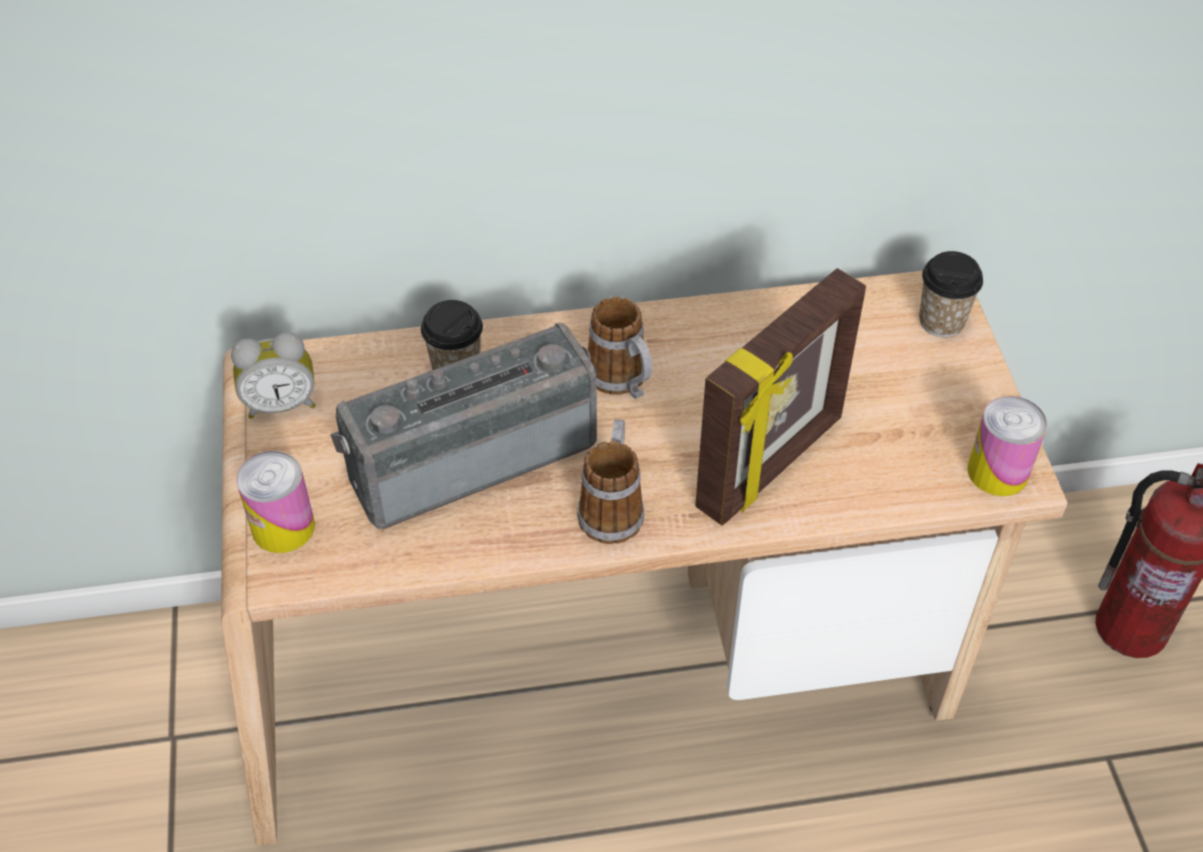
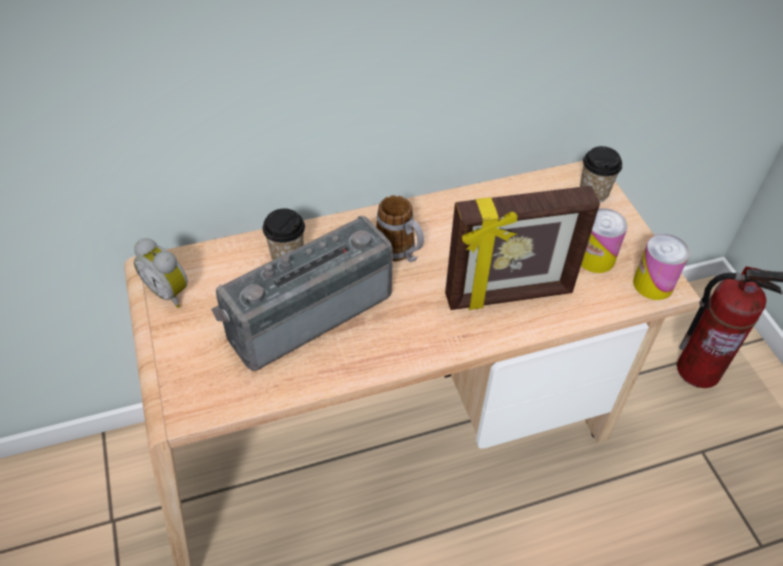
camera: 10 degrees left, 0 degrees up
(281, 403) = (170, 291): alarm clock -> alarm clock turned 60 degrees clockwise
(283, 527) = (185, 377): can -> can (595, 258)
(612, 507) = (410, 336): mug -> none
(772, 464) = (509, 296): picture frame -> picture frame turned 45 degrees clockwise

